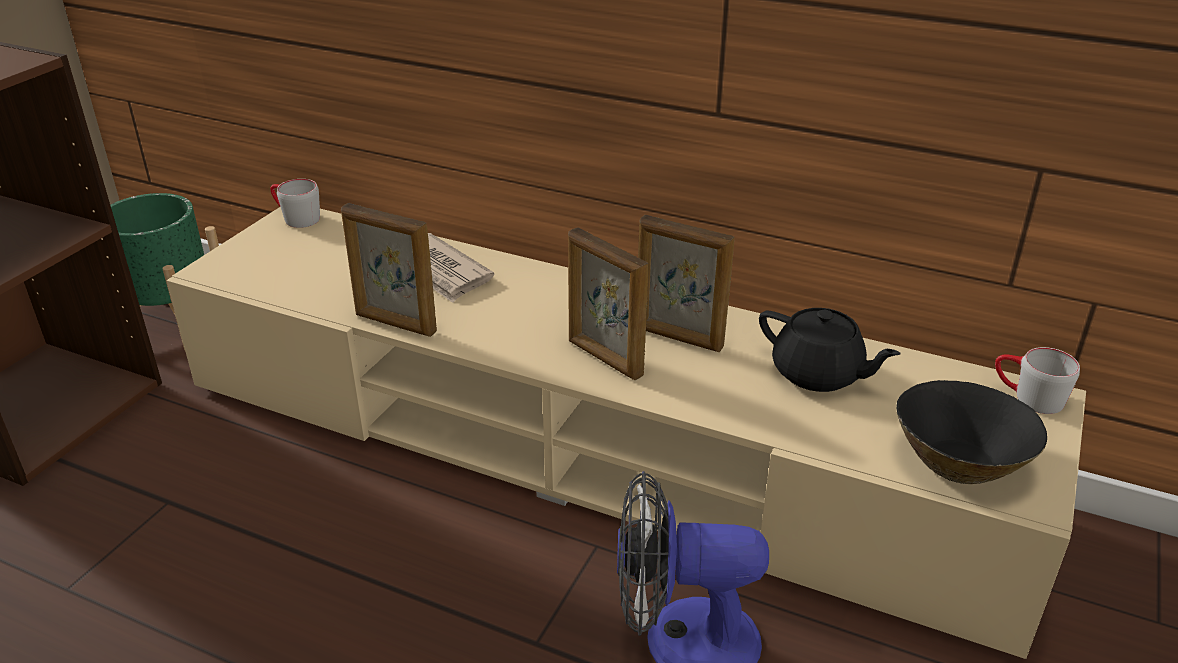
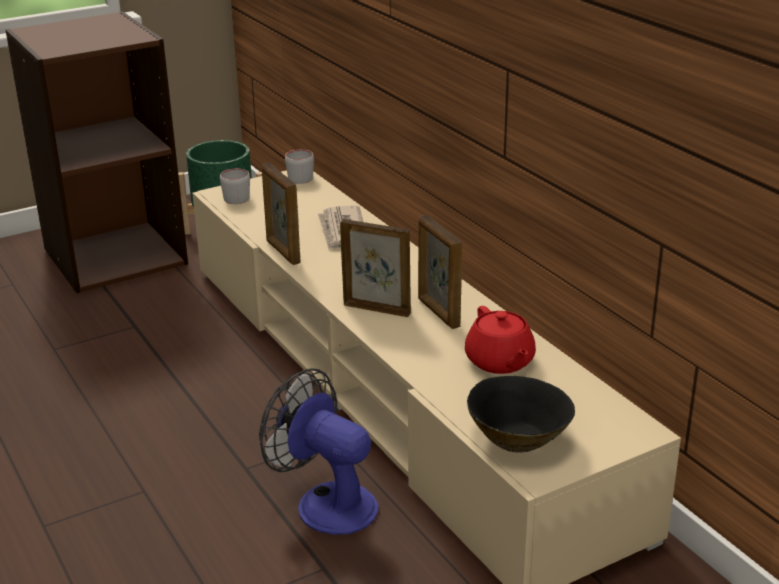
camera: 35 degrees right, 5 degrees down
(604, 358) = (377, 309): picture frame -> picture frame turned 120 degrees clockwise
(818, 374) = (500, 362): black teapot -> red teapot
(1027, 397) = (627, 425): grey mug -> grey mug (234, 196)

